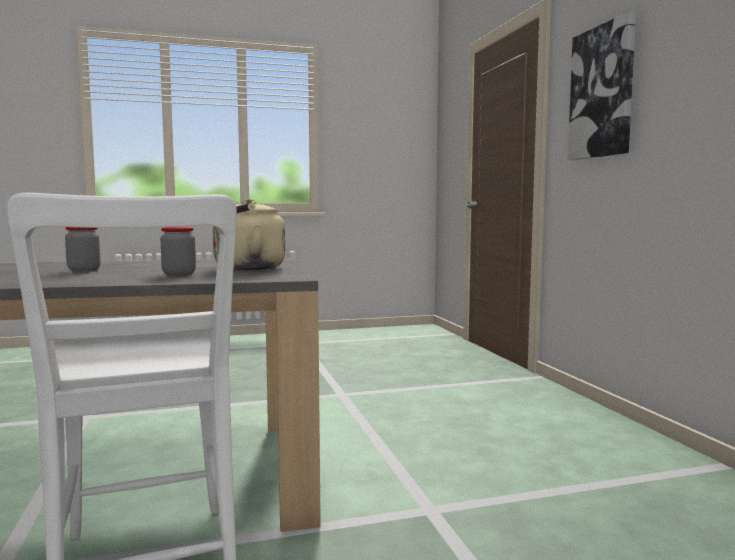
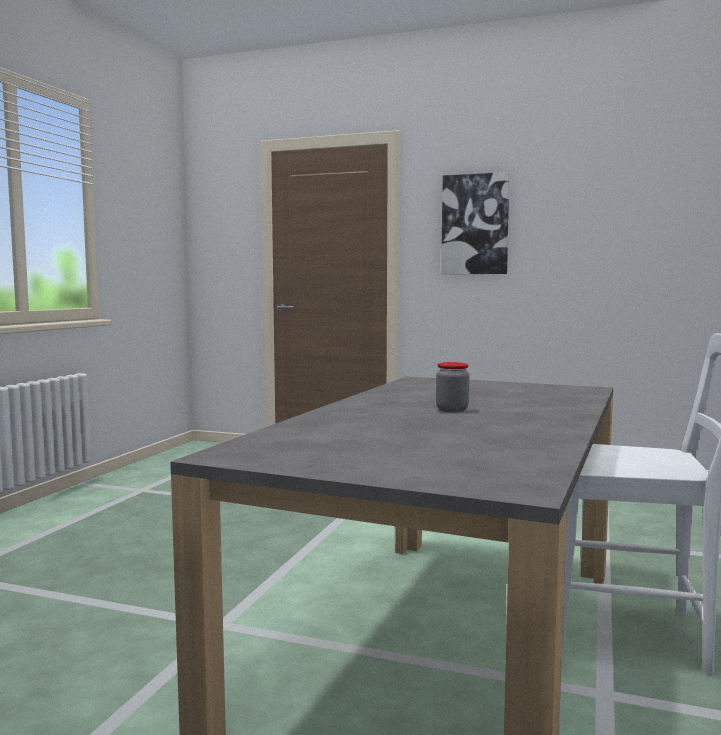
camera: 55 degrees left, 0 degrees up
(179, 274) = (531, 398): jar -> none
(244, 268) = (501, 388): beige kettle -> none

